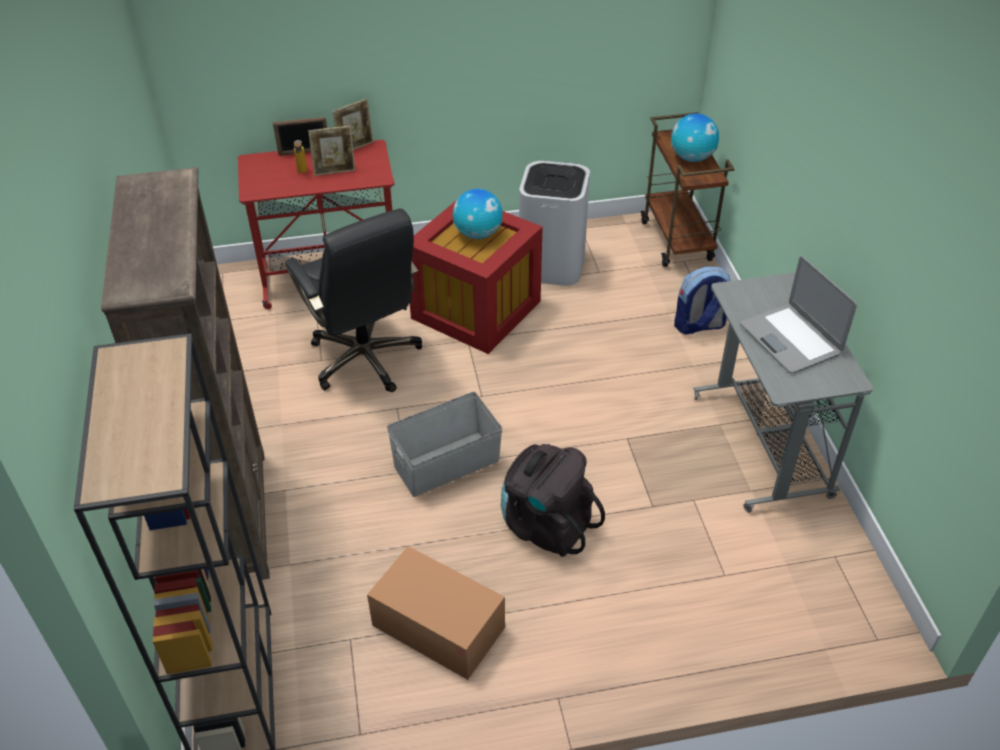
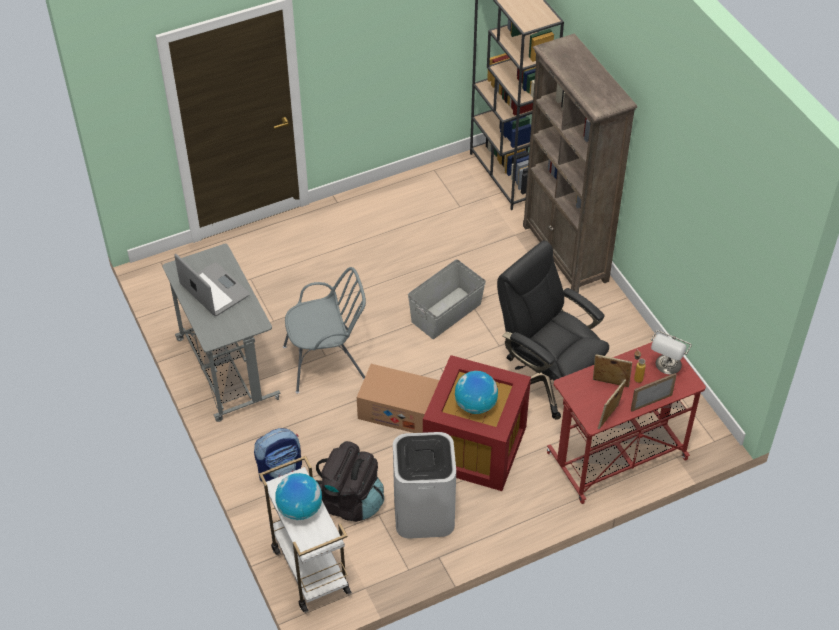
camera: 165 degrees right, 5 degrees up
(264, 175) = (667, 368): none -> white table lamp
(335, 172) = (610, 384): picture frame -> picture frame turned 45 degrees clockwise
(438, 626) = (413, 221): cardboard box -> cardboard box (400, 410)
(546, 525) = (367, 286): black backpack -> black backpack (349, 501)
(624, 431) = (328, 361): none -> grey chair
(677, 244) = (309, 568): brown cart -> white cart

